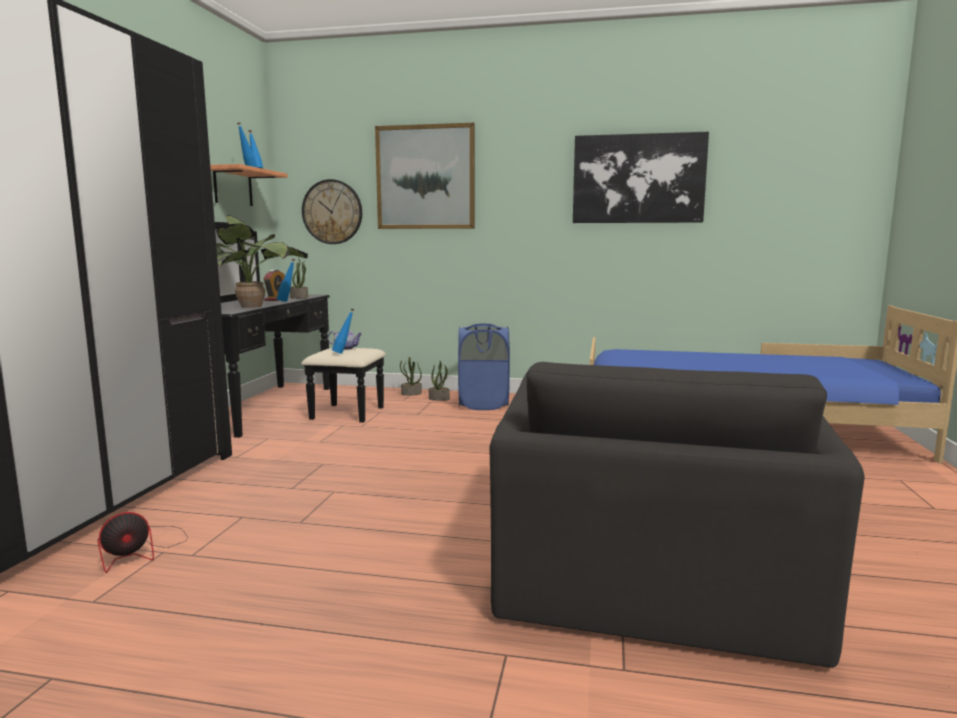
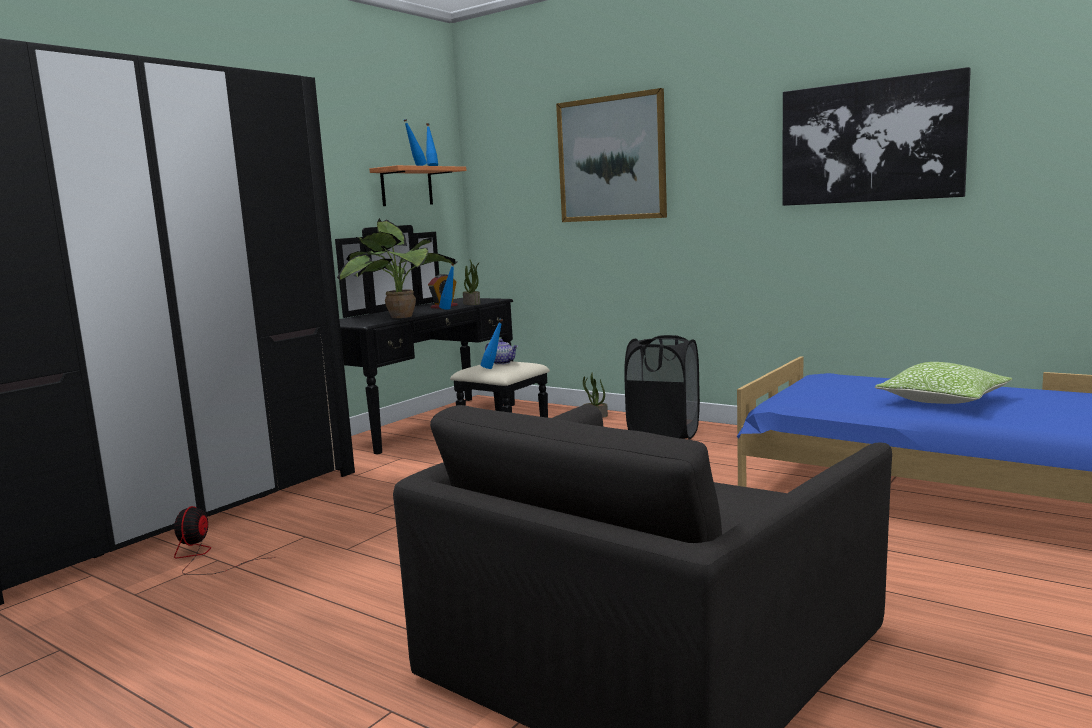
camera: 25 degrees right, 0 degrees up
(141, 551) = (203, 557): fan -> fan turned 105 degrees clockwise
(332, 212) = (518, 204): wall clock -> none
(439, 399) = (620, 424): potted plant -> none
(483, 404) = (664, 435): blue laundry basket -> black laundry basket
(721, 362) = (943, 400): none -> pillow

